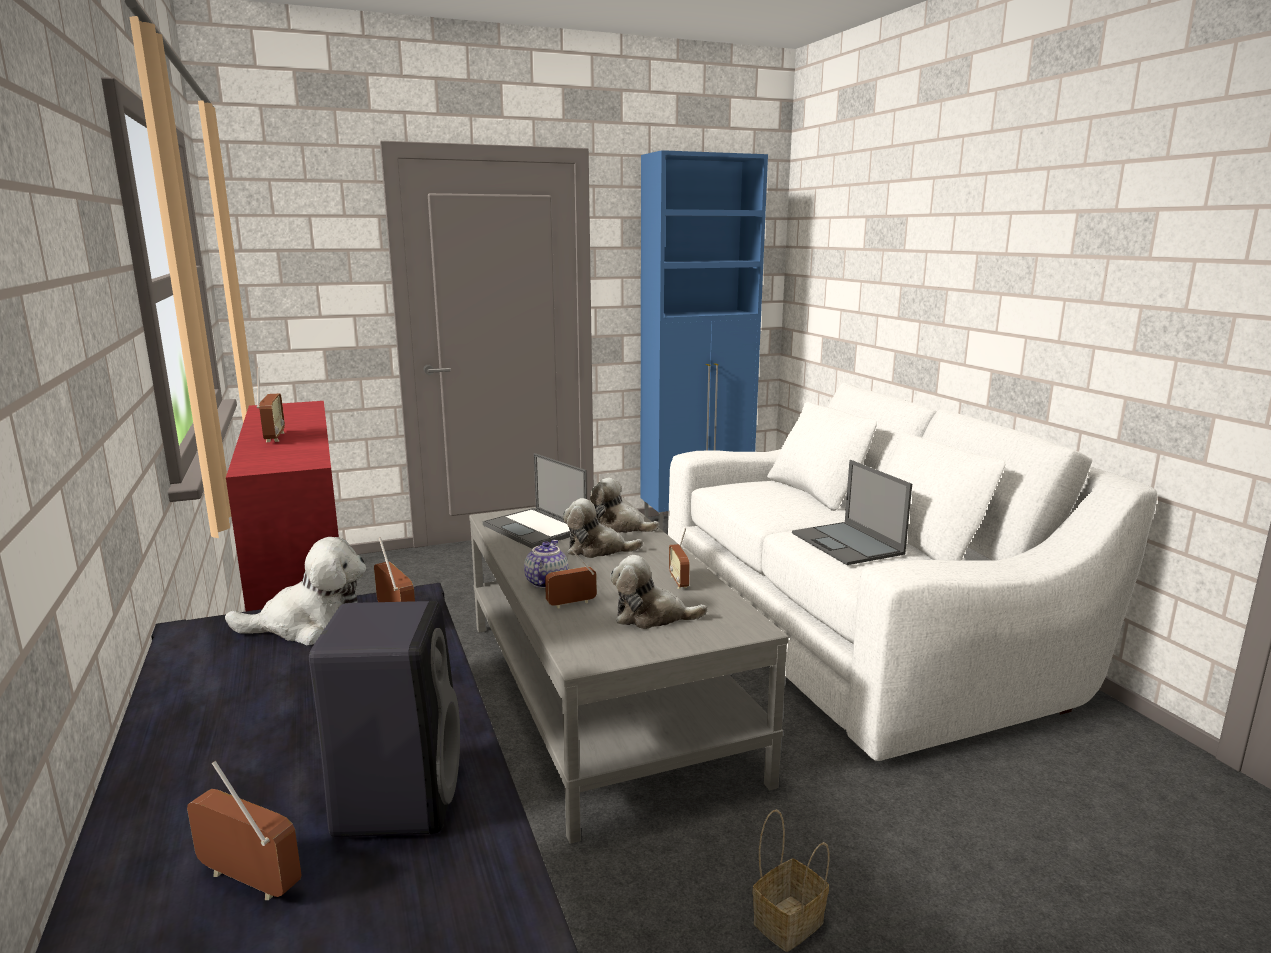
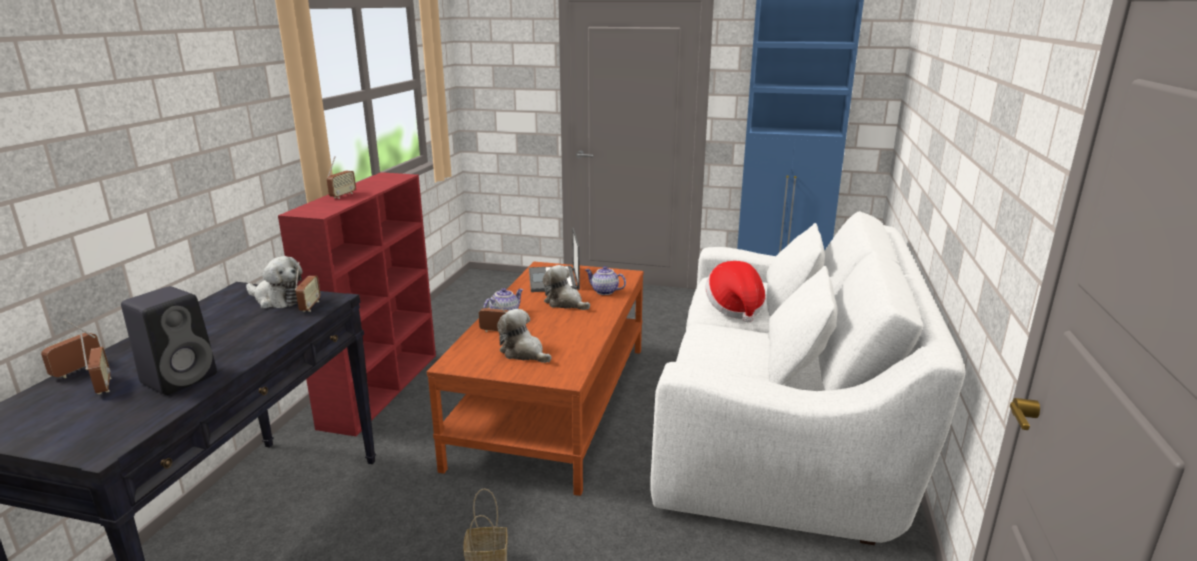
camera: 35 degrees right, 5 degrees up
(603, 696) = (554, 403): grey coffee table -> brown coffee table
(620, 527) = (604, 291): plush toy -> teapot
(679, 582) = (576, 337): radio -> radio (78, 370)
(788, 509) = (734, 308): none -> hat
(848, 544) = (726, 345): laptop -> none

